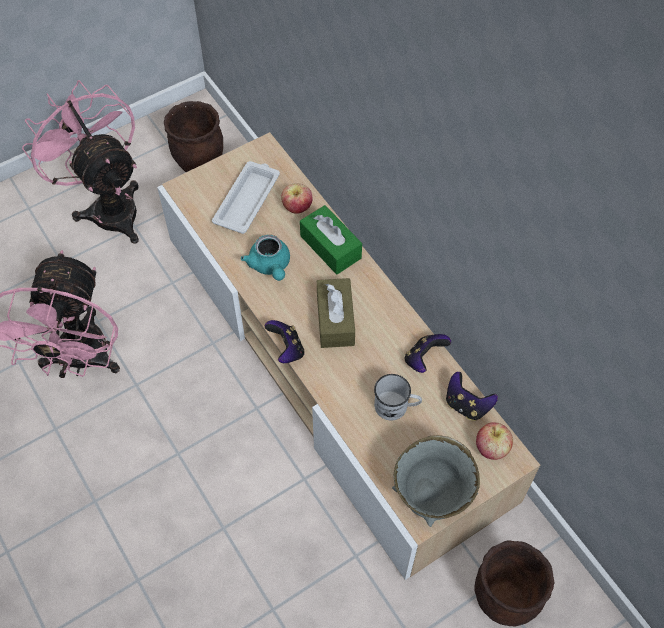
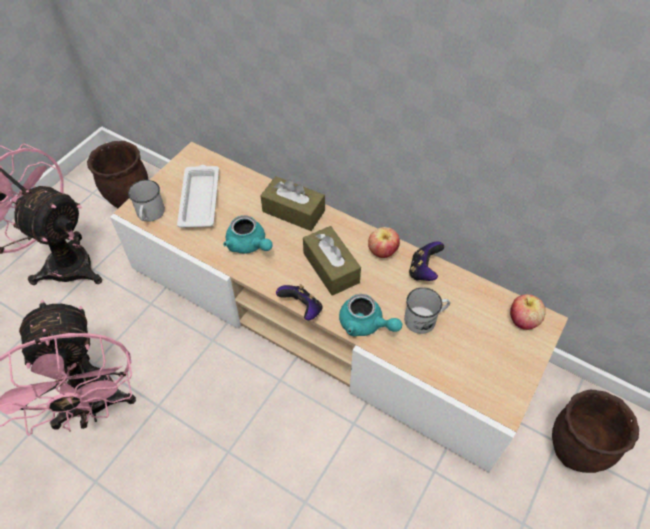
camera: 25 degrees left, 5 degrees down
(193, 199) = (150, 215): none -> white mug
(297, 208) = (247, 191): apple -> apple (382, 252)
(330, 247) = (293, 211): green tissue box -> brown tissue box
(337, 388) = (365, 324): none -> turquoise teapot
(432, 497) = (501, 383): grey bowl -> none
(466, 405) = (481, 294): game controller -> none

